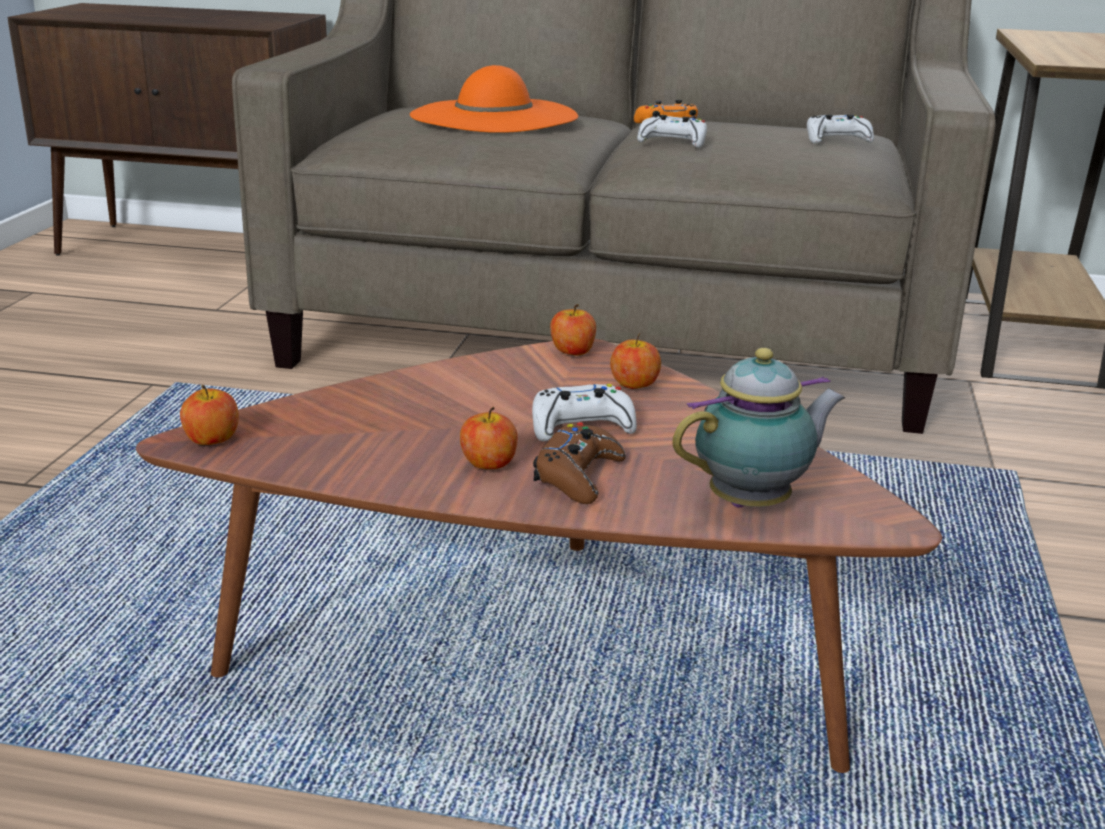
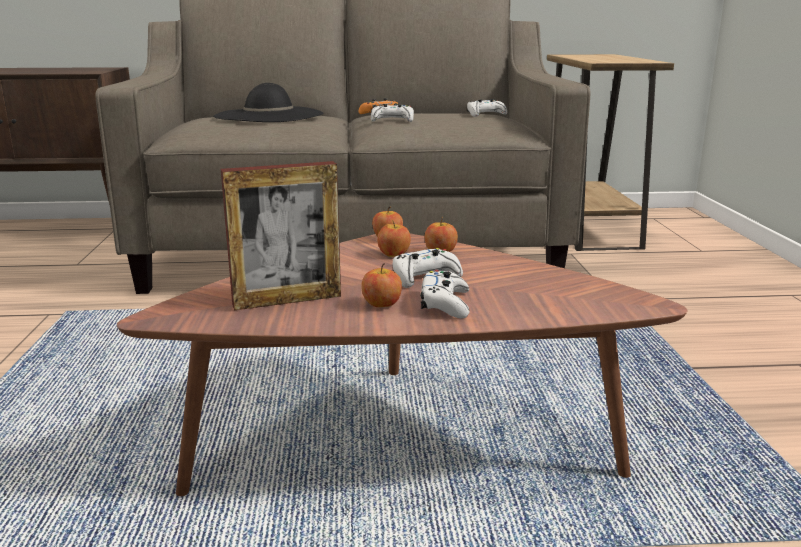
camera: 15 degrees left, 5 degrees down
(212, 440) = (174, 314): apple -> apple (394, 254)
(367, 439) = (287, 300): none -> picture frame
(494, 116) = (269, 115): orange hat -> black hat
(578, 476) = (445, 303): brown game controller -> white game controller
(755, 503) = (565, 304): teapot -> none

